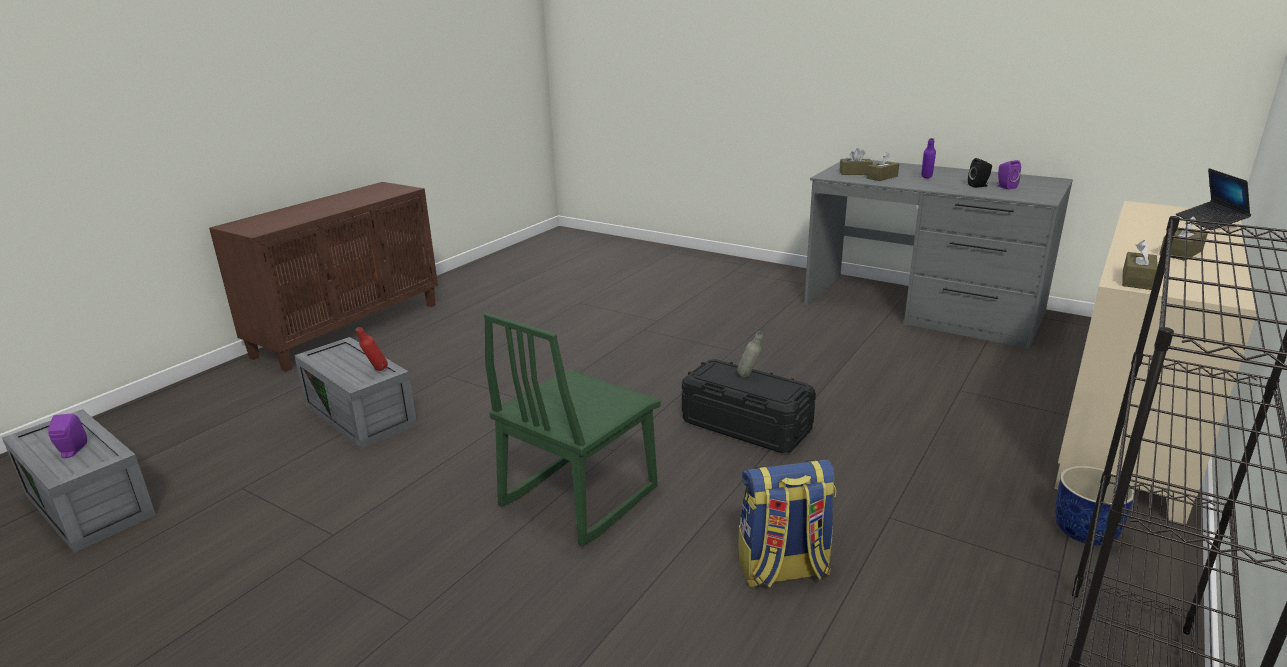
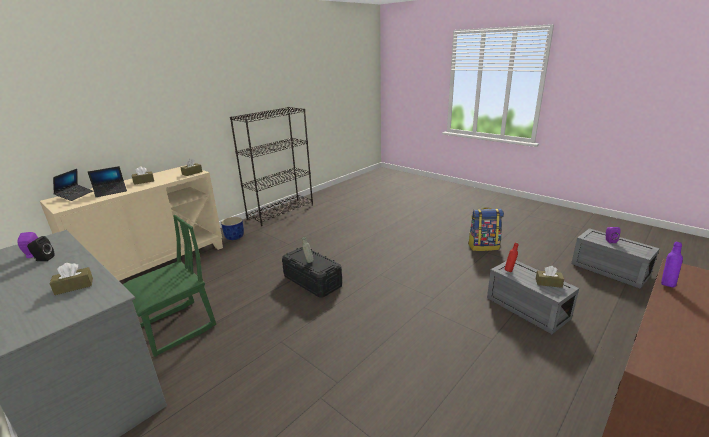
camera: 170 degrees left, 0 degrees up
(578, 497) = (396, 257): green chair -> green chair (176, 328)
(783, 570) = (334, 234): backpack -> backpack (483, 246)
(855, 173) = (75, 301): brown tissue box -> brown tissue box (548, 283)
(926, 178) = (46, 278): purple bottle -> purple bottle (666, 284)
(1165, 231) = (111, 192): none -> laptop

